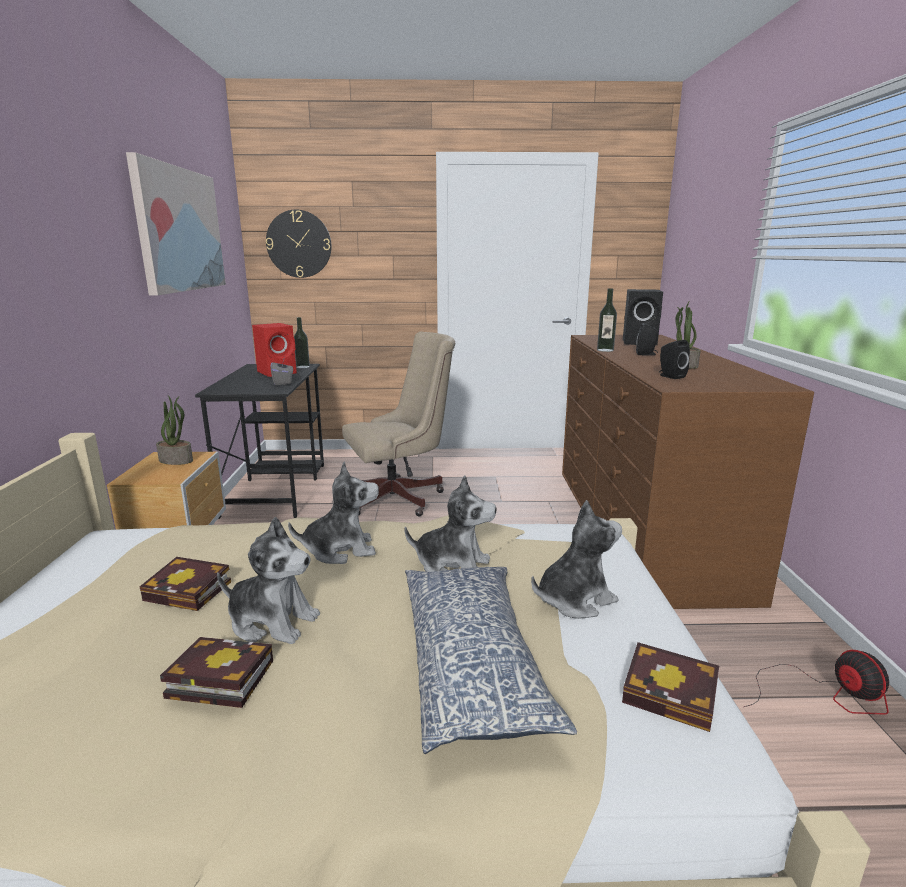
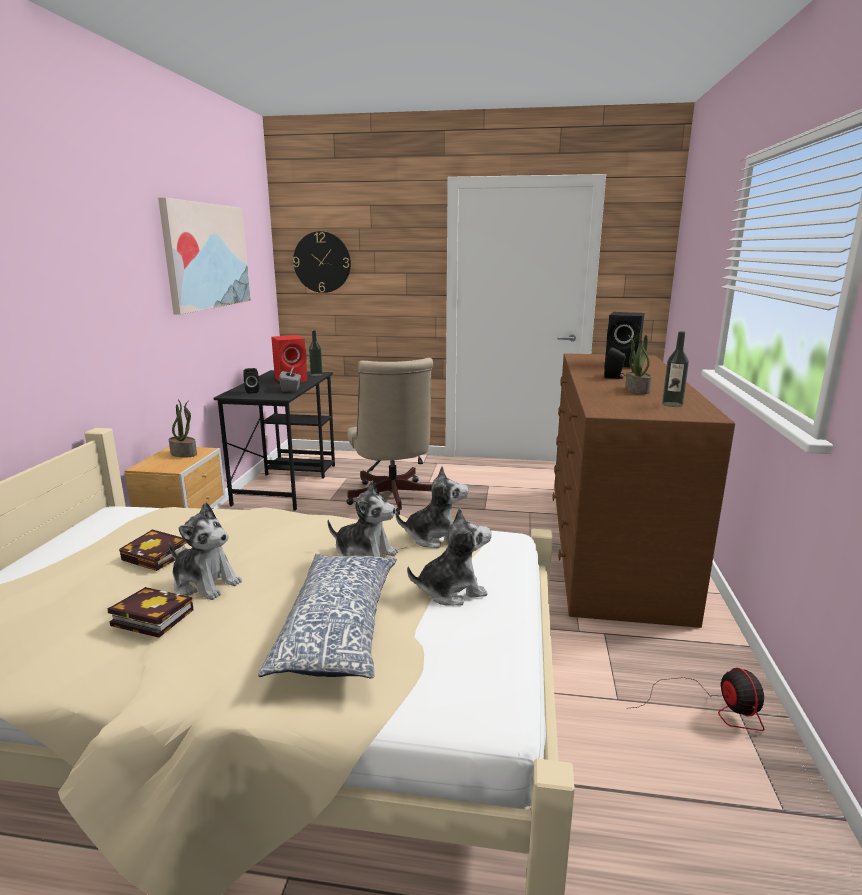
camera: 10 degrees right, 0 degrees up
(340, 550) = (282, 535): plush toy -> plush toy (434, 537)
(400, 498) = (392, 499): beige office chair -> beige office chair turned 90 degrees clockwise
(605, 350) = (578, 371): bottle -> bottle (672, 404)
(670, 376) = (610, 401): black speaker -> black speaker (251, 391)
(674, 694) = (486, 667): book -> none

